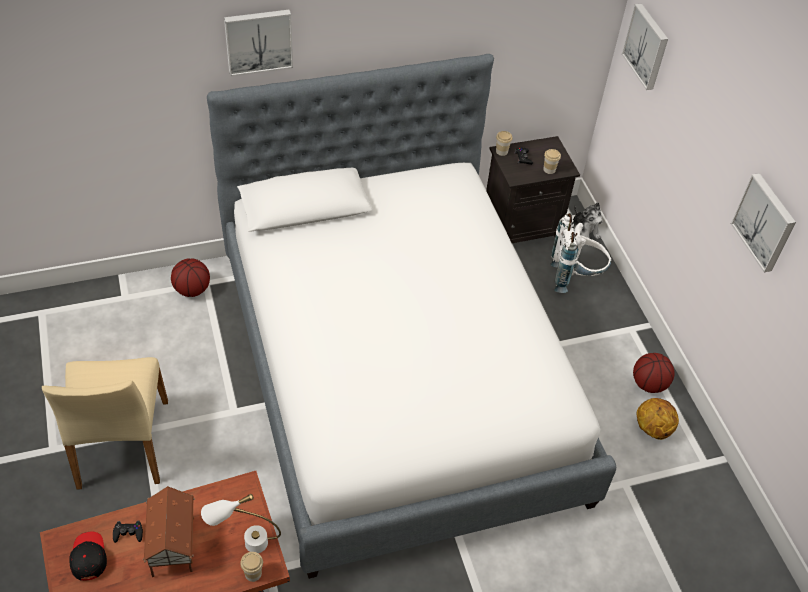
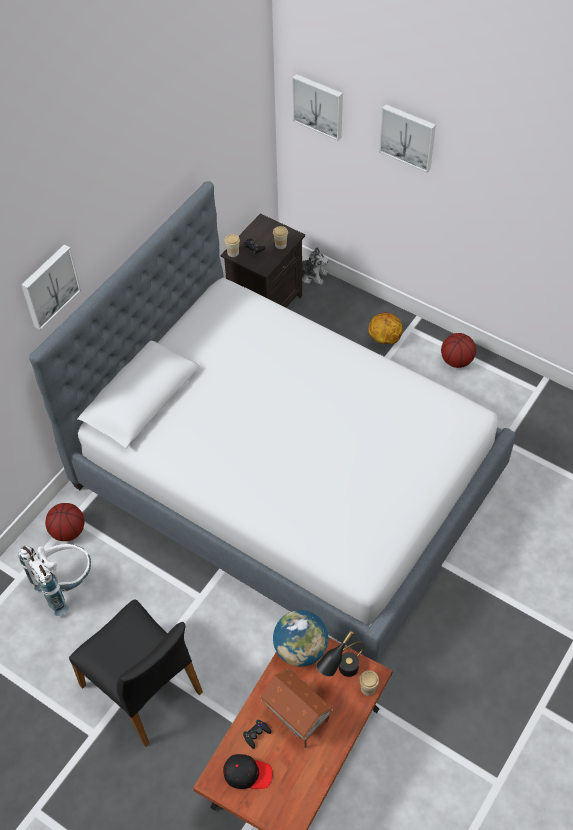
camera: 35 degrees left, 5 degrees up
(88, 557) = (247, 773): black cap -> black cap turned 150 degrees clockwise
(121, 445) = (143, 688): beige chair -> black chair
(234, 496) = (300, 649): none -> globe
(244, 543) = (341, 674): white table lamp -> black table lamp
(575, 277) = (338, 316): white backpack -> white backpack (65, 585)
(652, 428) = (486, 391): basketball -> basketball (384, 339)
(765, 222) = (515, 195): picture -> picture (408, 136)

